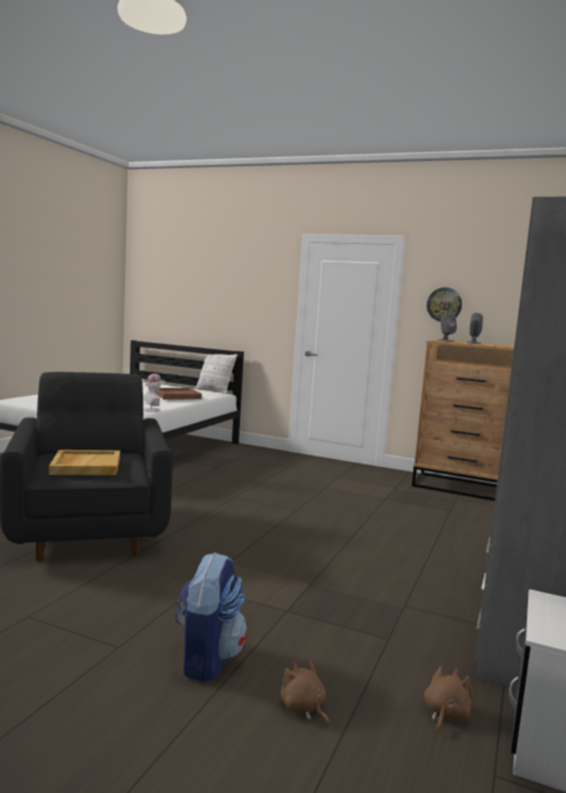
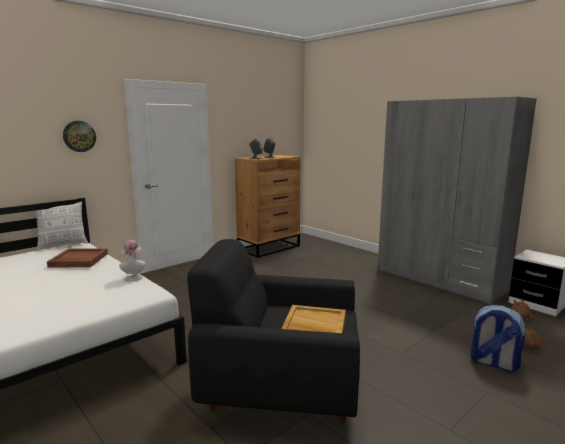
camera: 65 degrees left, 5 degrees up
(444, 304) = (235, 133): wall clock -> wall clock (79, 136)

